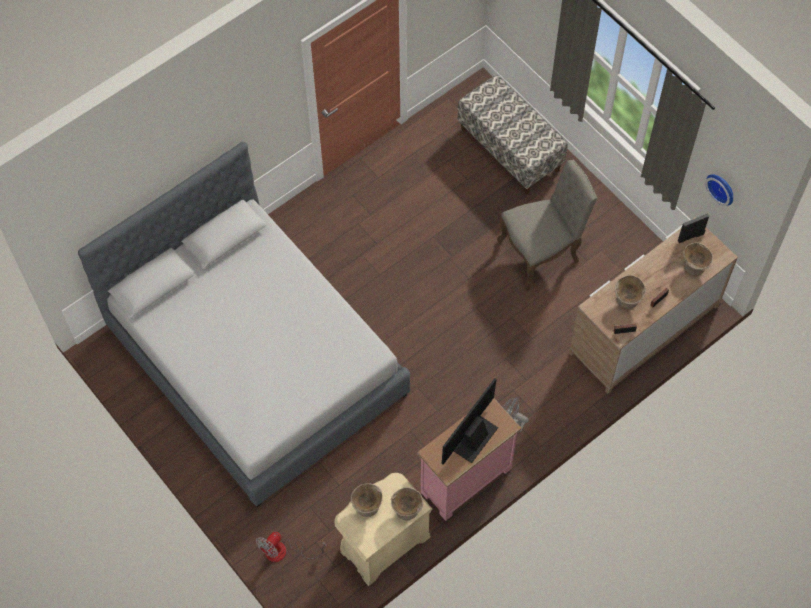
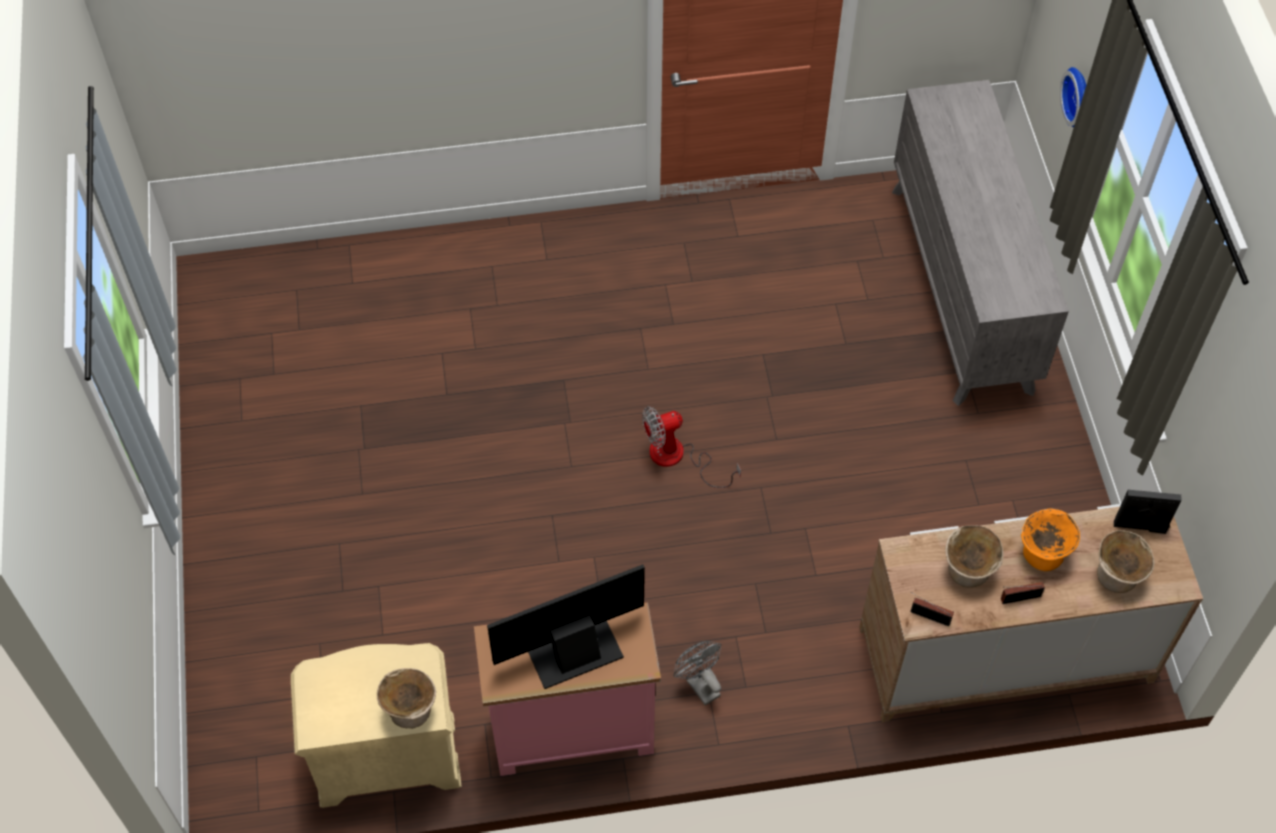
camera: 30 degrees right, 5 degrees down
(257, 360) = (392, 399): grey bed -> none
(284, 551) = (238, 687): fan -> fan (678, 458)
(367, 506) = (356, 671): beige bowl -> none
(510, 149) = (961, 288): bench -> grey dresser
(541, 253) = (912, 458): grey chair -> none
(656, 273) = (1043, 553): none -> orange bowl
(722, 188) = (1223, 458): wall clock -> wall clock (1079, 97)

